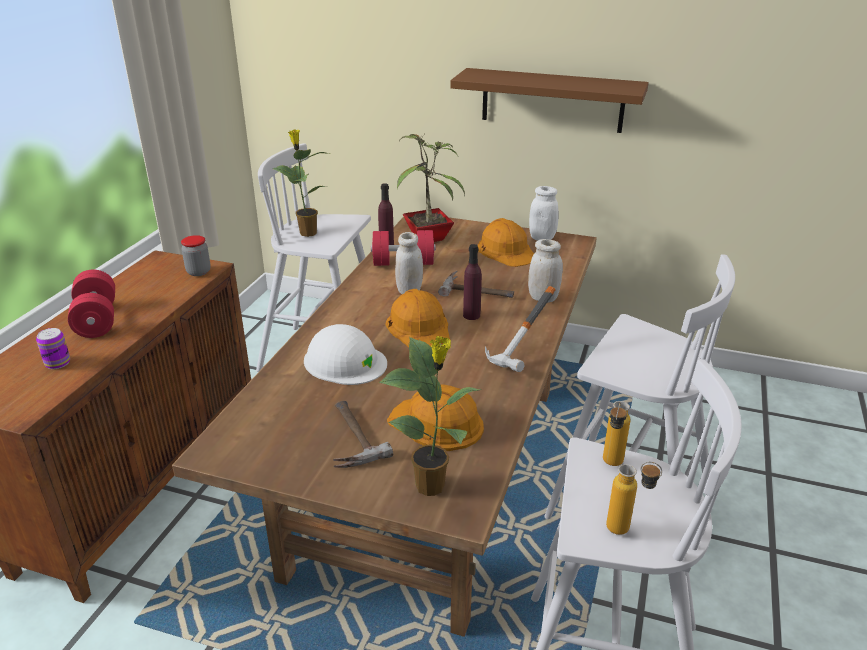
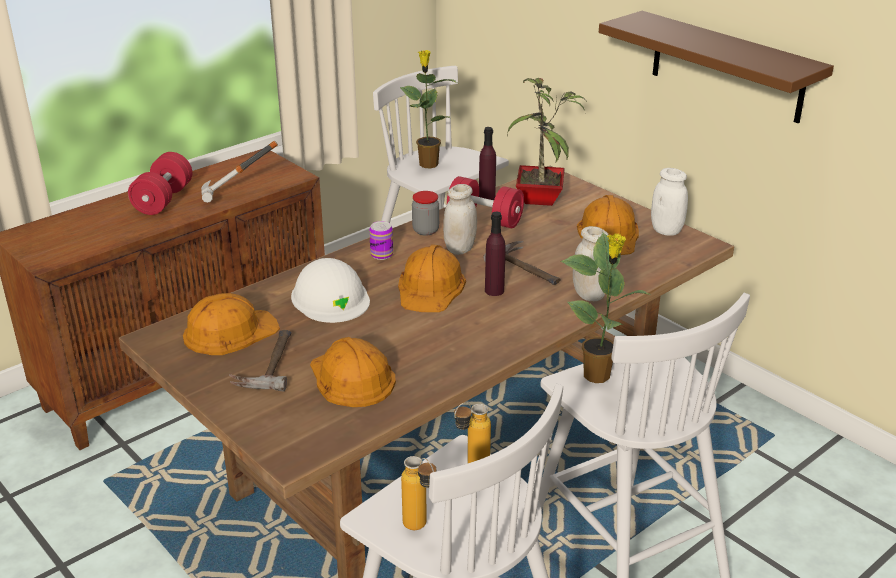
camera: 30 degrees right, 0 degrees up
(57, 363) = (104, 228): can -> can (381, 254)
(198, 272) = (281, 178): jar -> jar (425, 230)
(282, 421) = (229, 331): none -> orange hard hat
(432, 486) = (291, 427): potted plant -> potted plant (598, 376)
(526, 357) = (502, 347): hammer -> hammer (238, 198)

